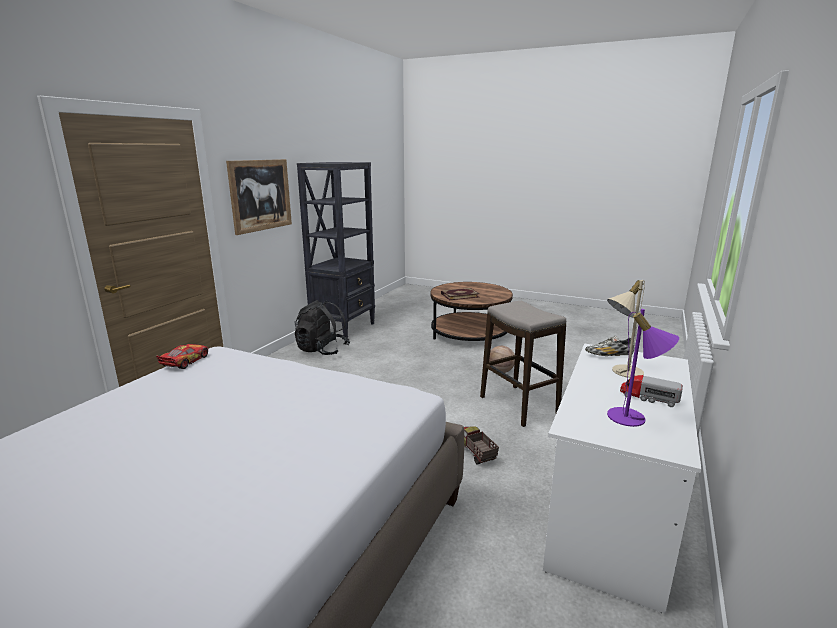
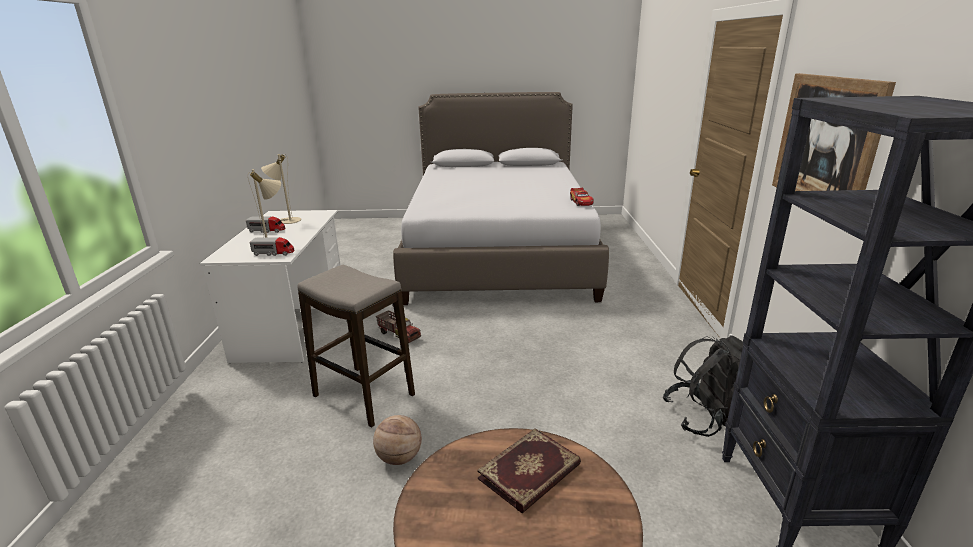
camera: 155 degrees right, 5 degrees up
(608, 355) = (274, 253): shoe -> toy truck
(633, 419) = (286, 220): purple table lamp -> beige table lamp

